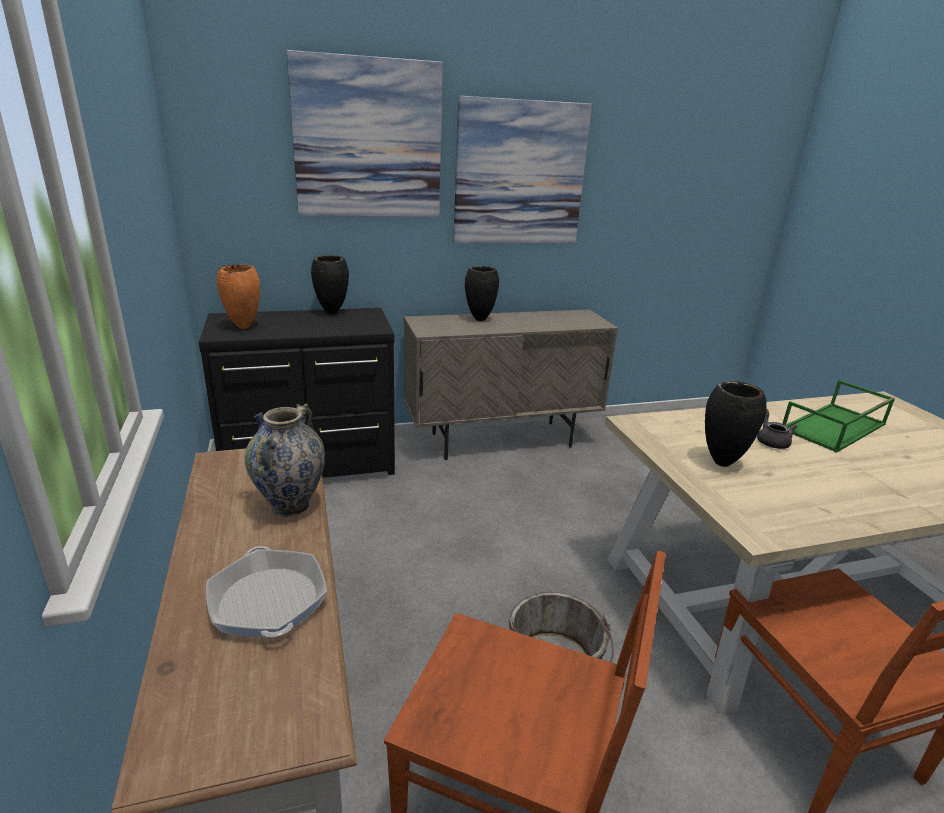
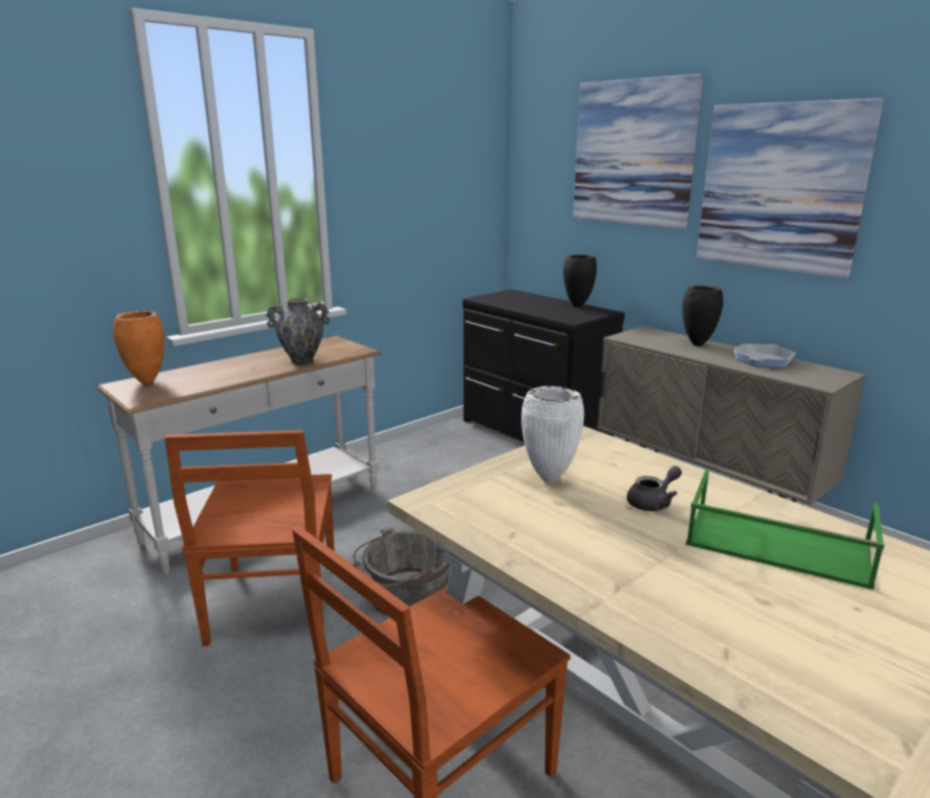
camera: 65 degrees right, 5 degrees down
(244, 327) = (503, 299): orange vase -> orange vase (146, 382)
(268, 601) = (219, 376): frying pan -> frying pan (763, 360)
(720, 463) = (549, 478): black vase -> white vase

